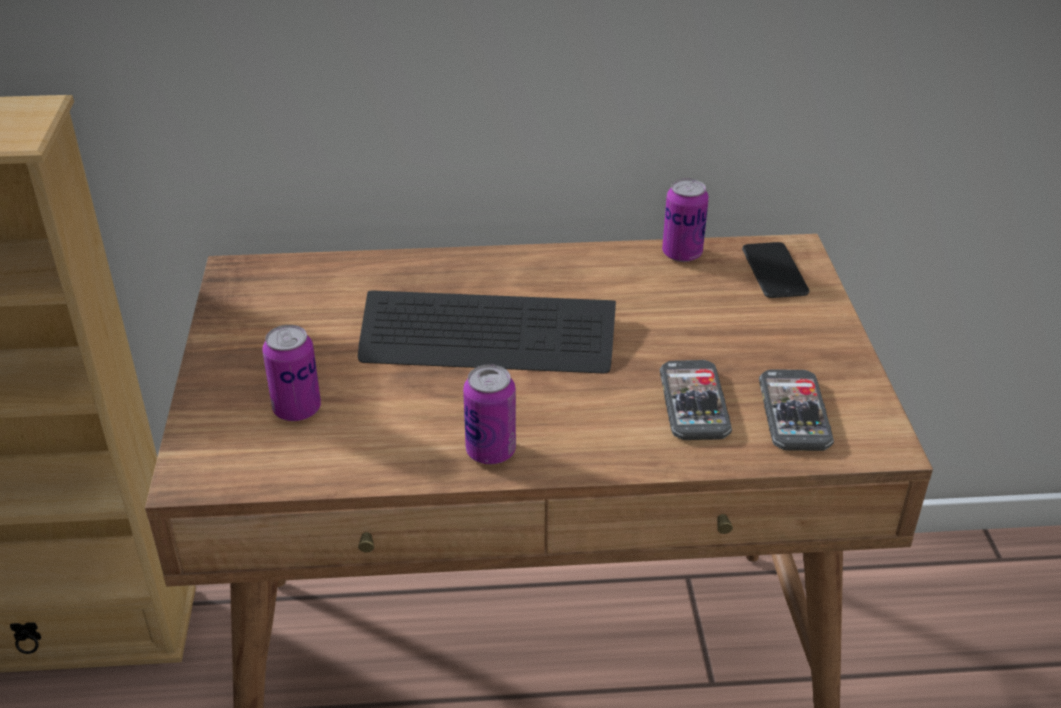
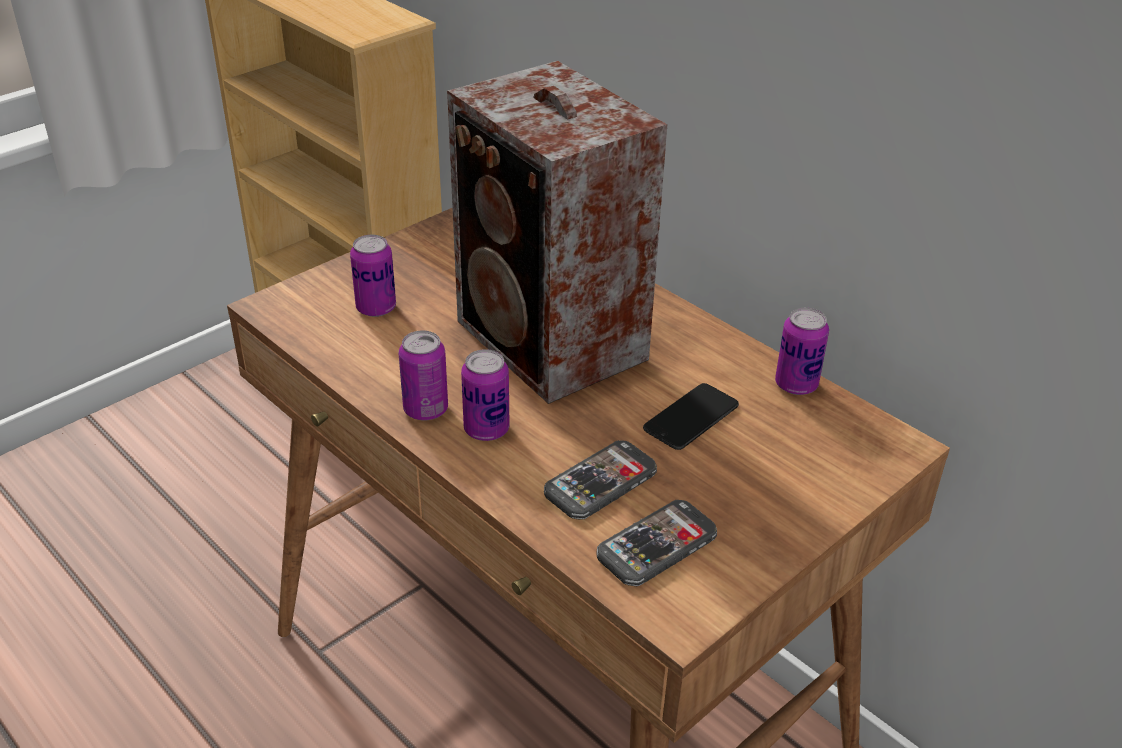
camera: 50 degrees right, 0 degrees up
(487, 337) = (552, 344): keyboard -> speaker
(559, 429) = (486, 429): none -> can
(774, 271) = (847, 447): phone -> phone (691, 418)

